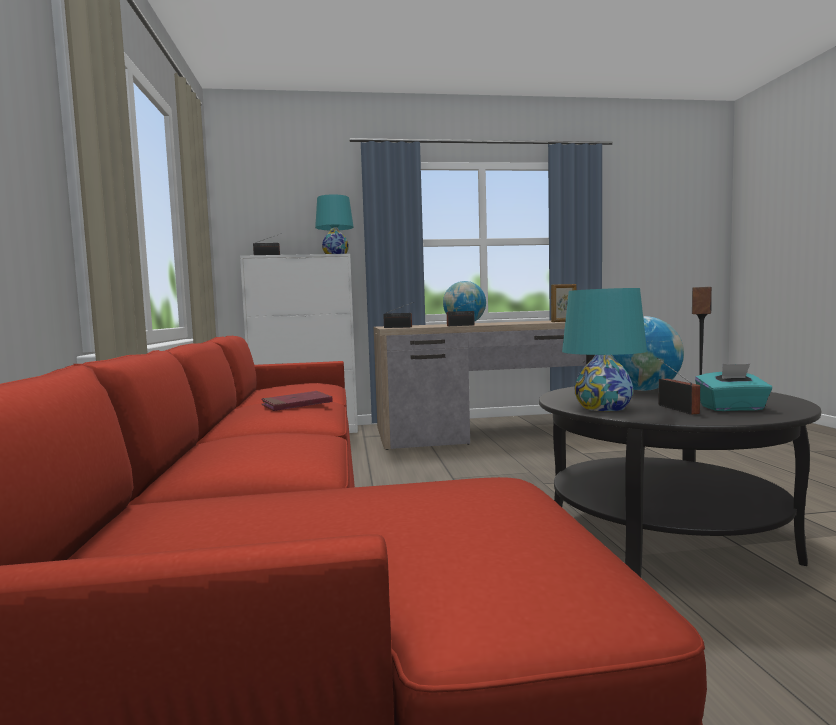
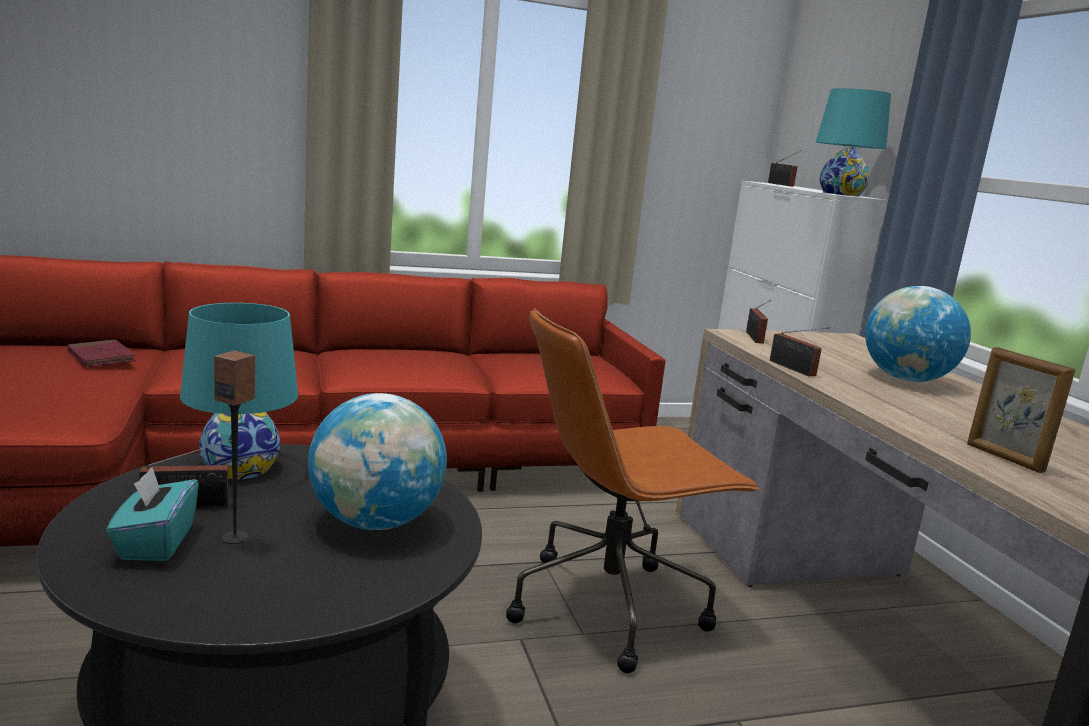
camera: 80 degrees right, 10 degrees up
(297, 404) = (407, 361): red book -> red book (101, 357)
(500, 466) = (610, 606): none -> brown office chair

